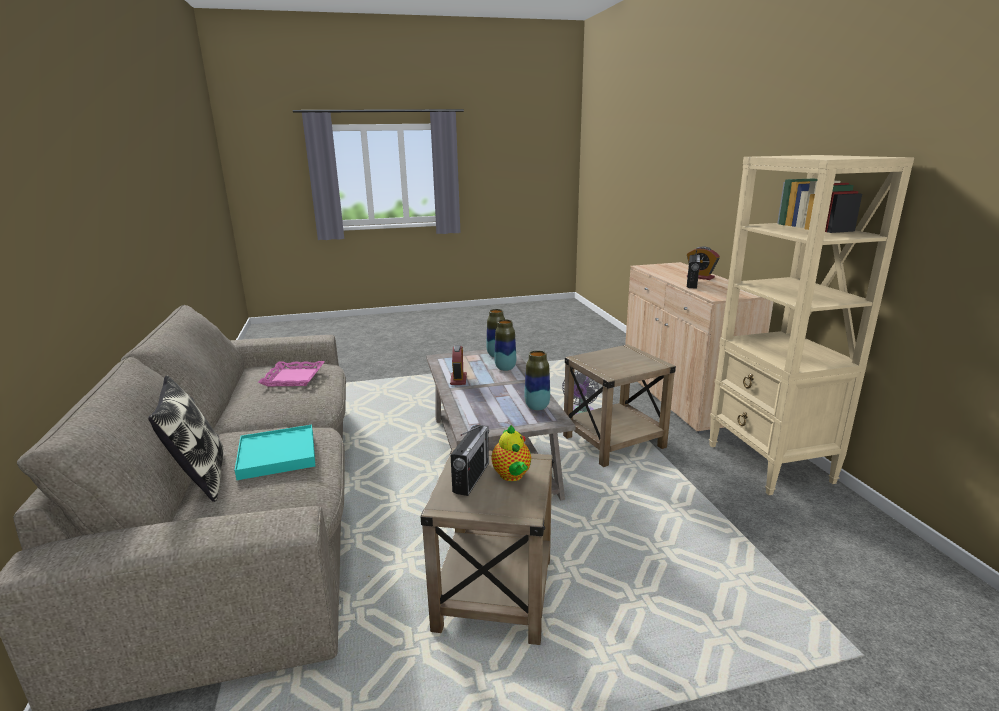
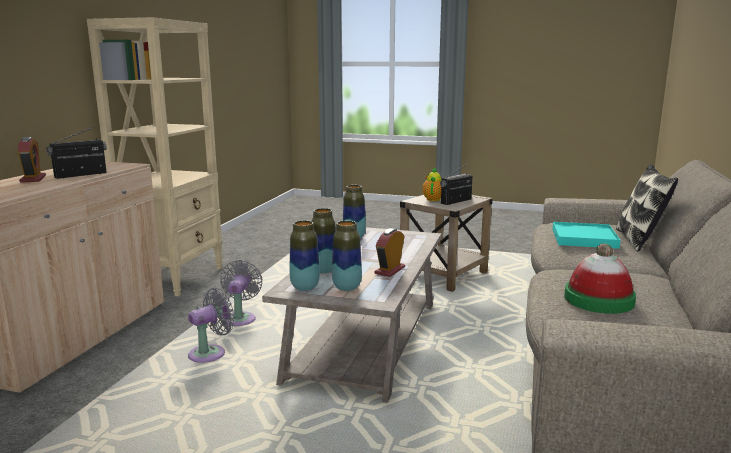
camera: 150 degrees left, 5 degrees down
(294, 378) = (598, 300): pink tray -> hat
(471, 361) = (347, 287): none -> vase
(614, 442) = (240, 318): beige side table -> grey fan

